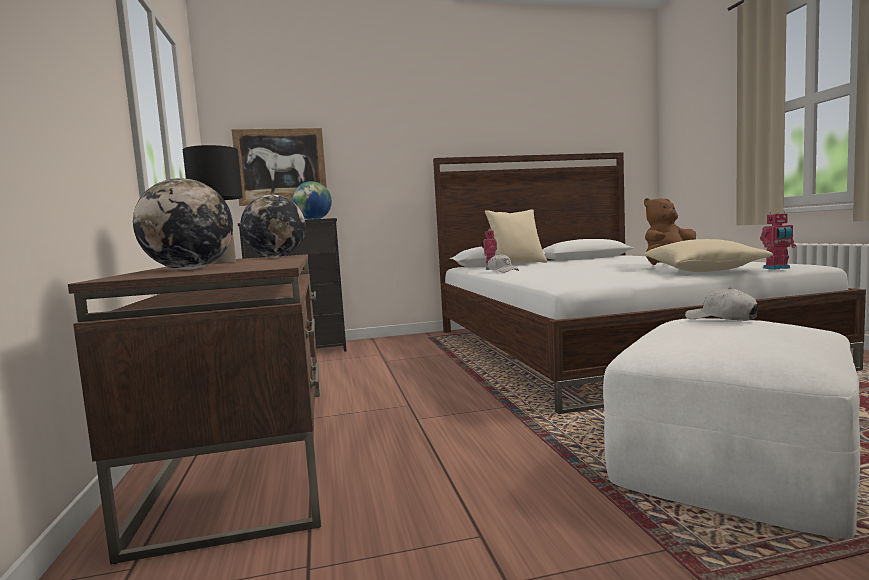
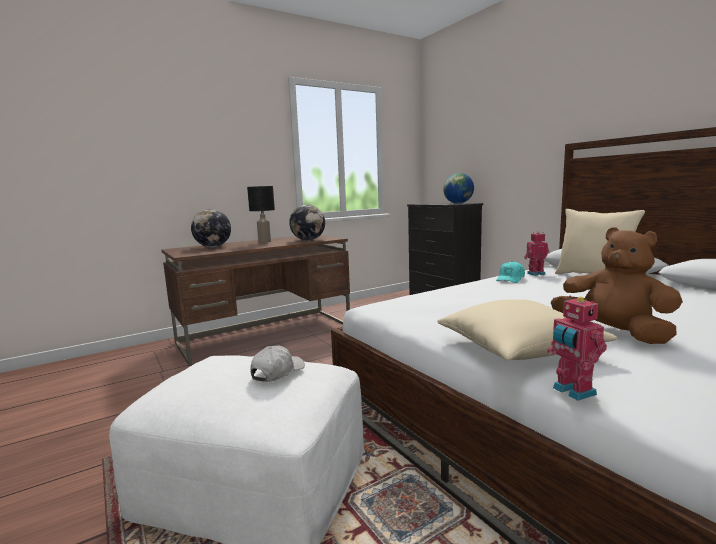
camera: 70 degrees right, 5 degrees up
(281, 166) = (457, 159): picture -> none
(502, 271) = (510, 279): white cap -> turquoise cap

